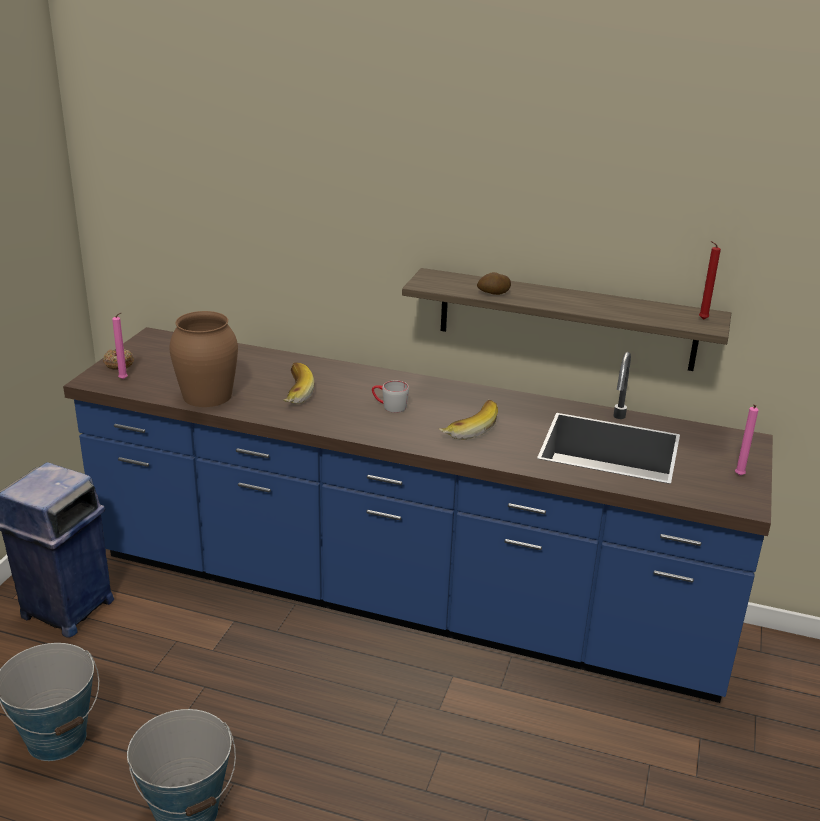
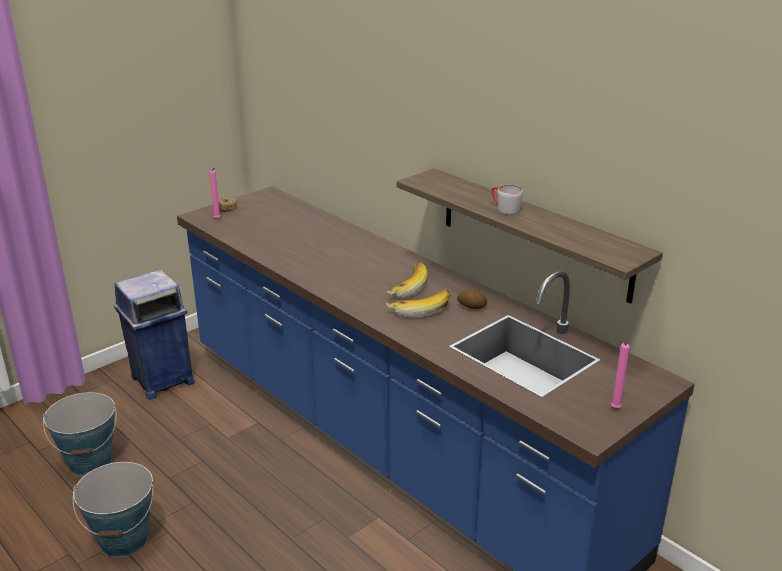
camera: 30 degrees right, 0 degrees up
(207, 396) = (258, 242): brown vase -> none
(293, 393) = (318, 253): banana -> banana (405, 288)
(389, 406) = (377, 278): grey mug -> grey mug (504, 208)
(493, 293) = (463, 197): potato -> potato (471, 307)
(701, 319) = (621, 253): red candle -> none

